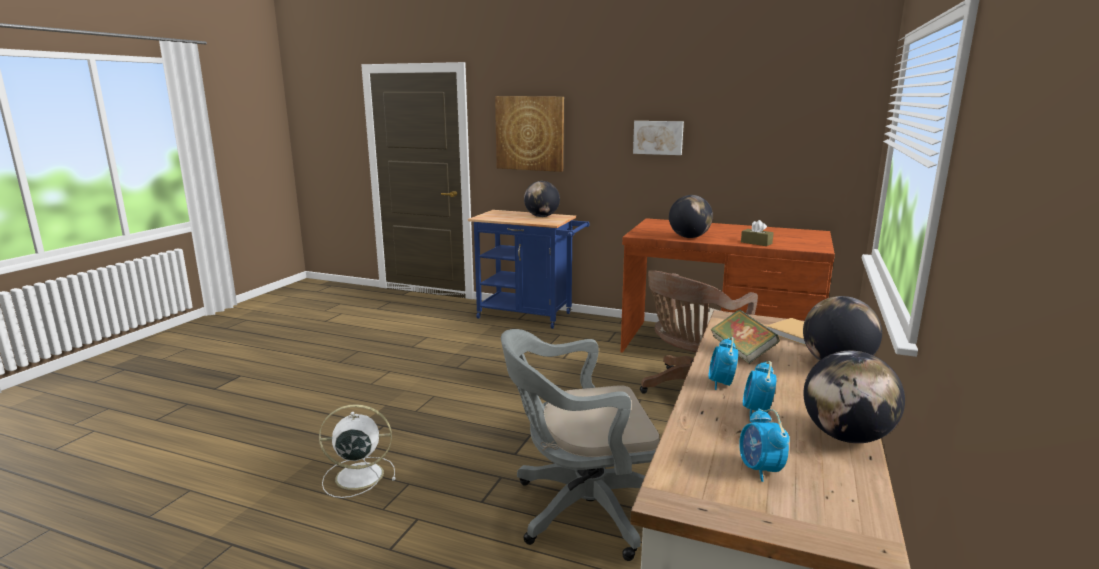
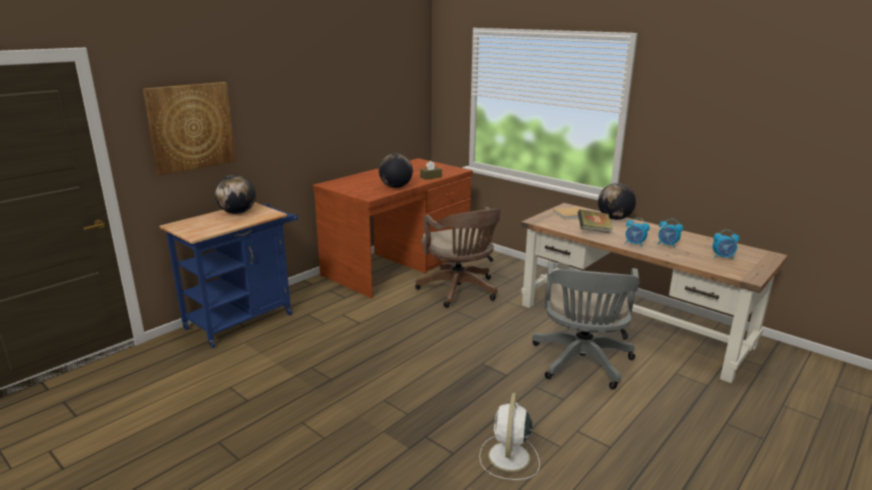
camera: 70 degrees left, 5 degrees up
(658, 137) = (311, 111): picture -> none
(846, 436) = (691, 237): globe -> none

